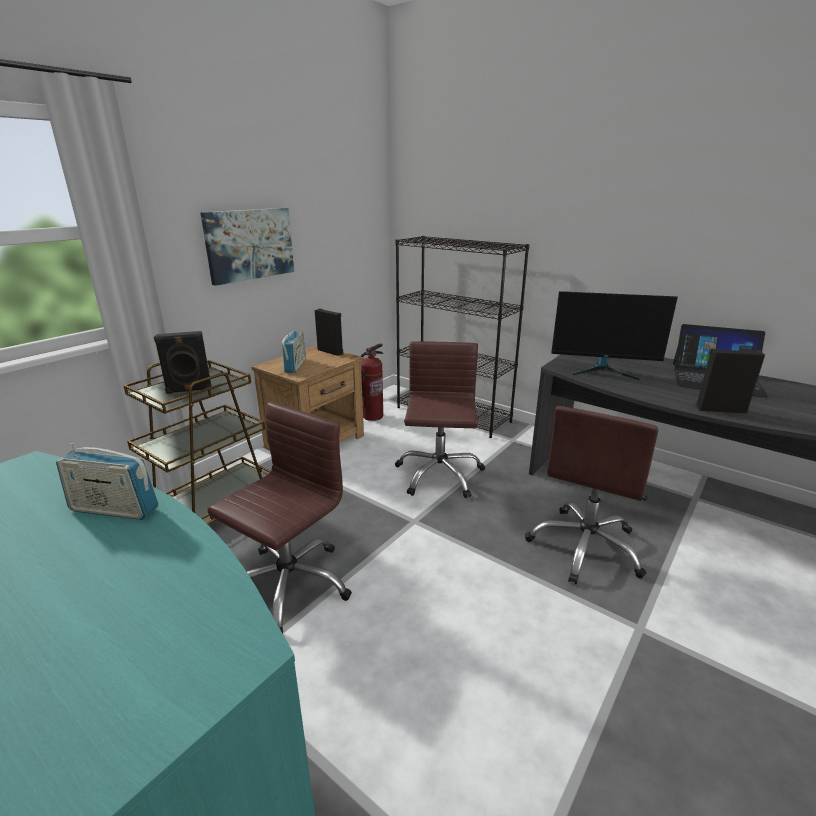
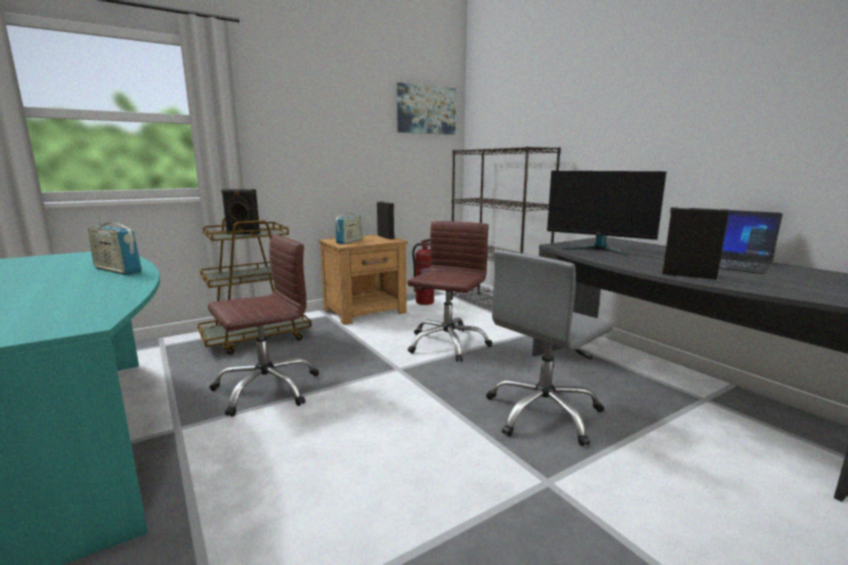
camera: 20 degrees right, 10 degrees down
(249, 244) = (326, 144): picture -> picture (426, 110)
(585, 547) = (543, 413): brown office chair -> grey office chair

